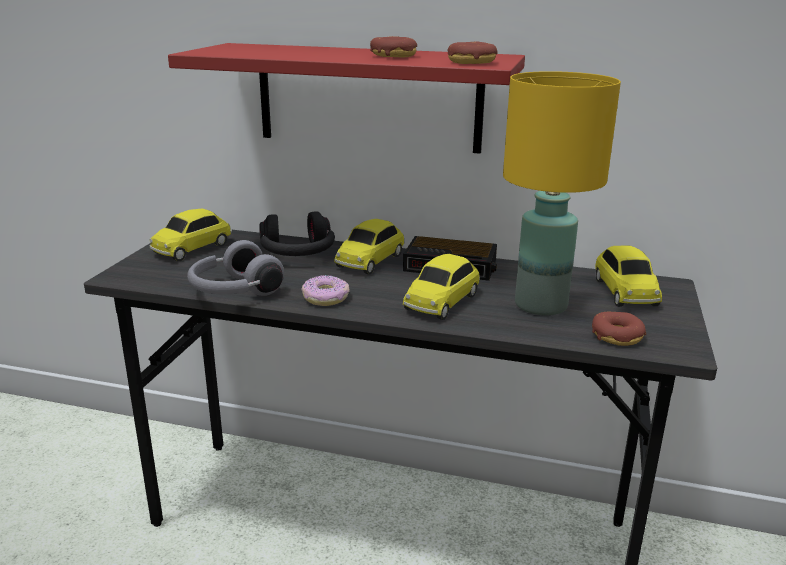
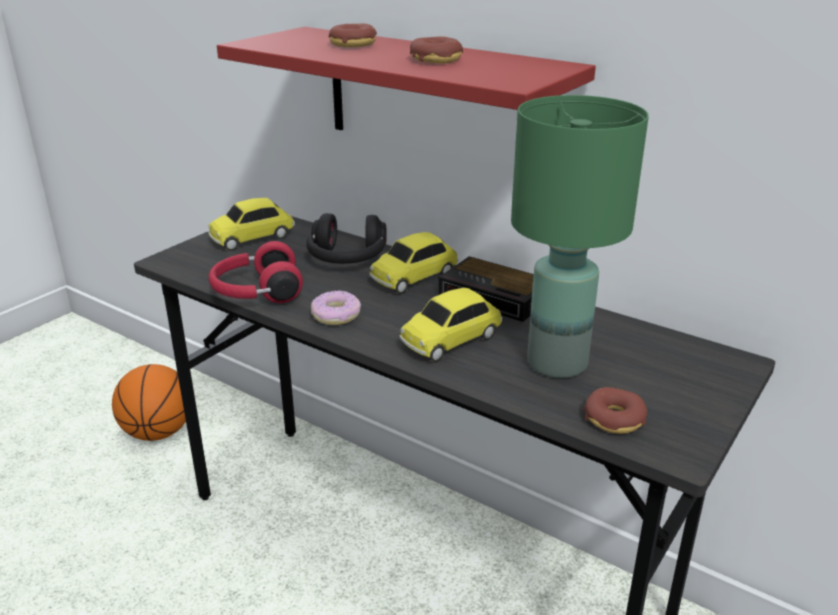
camera: 20 degrees right, 5 degrees up
(76, 474) = (158, 432): none -> basketball
(234, 291) = (256, 293): grey headphones -> red headphones
(471, 62) = (503, 77): donut -> donut (353, 44)
(539, 305) = (555, 362): yellow table lamp -> green table lamp
(624, 291) = (672, 362): toy car -> none

